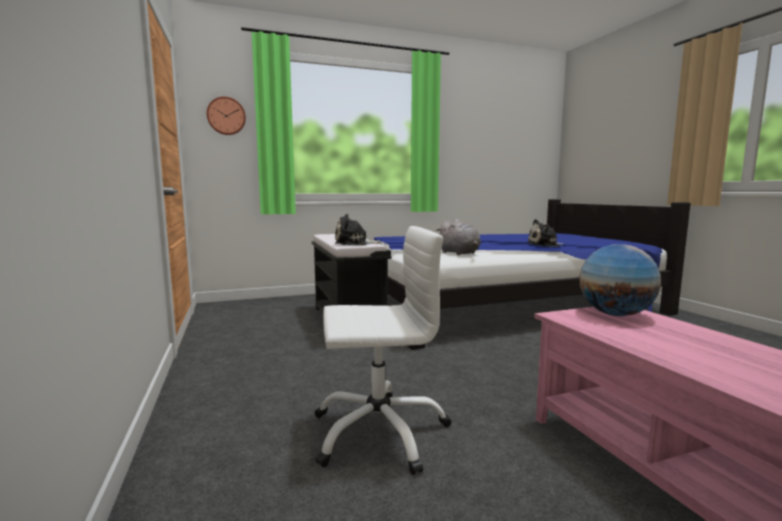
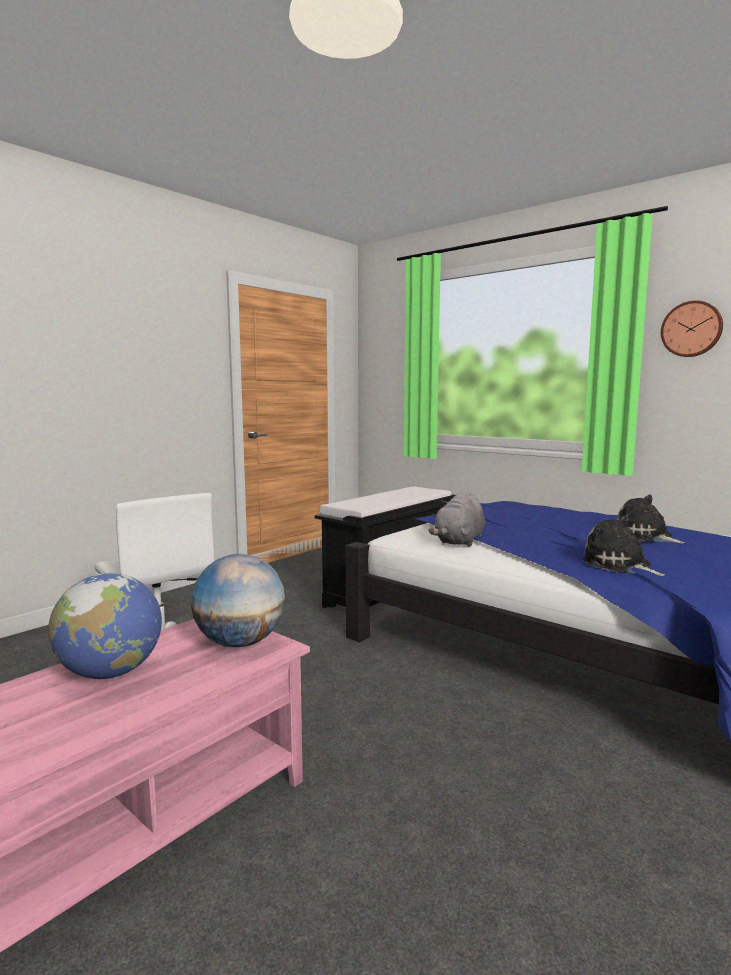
camera: 60 degrees right, 0 degrees up
(226, 116) = (389, 351): wall clock -> wall clock (691, 329)
(354, 243) = (360, 503): plush toy -> plush toy (645, 536)
(682, 349) = (110, 673): none -> globe

